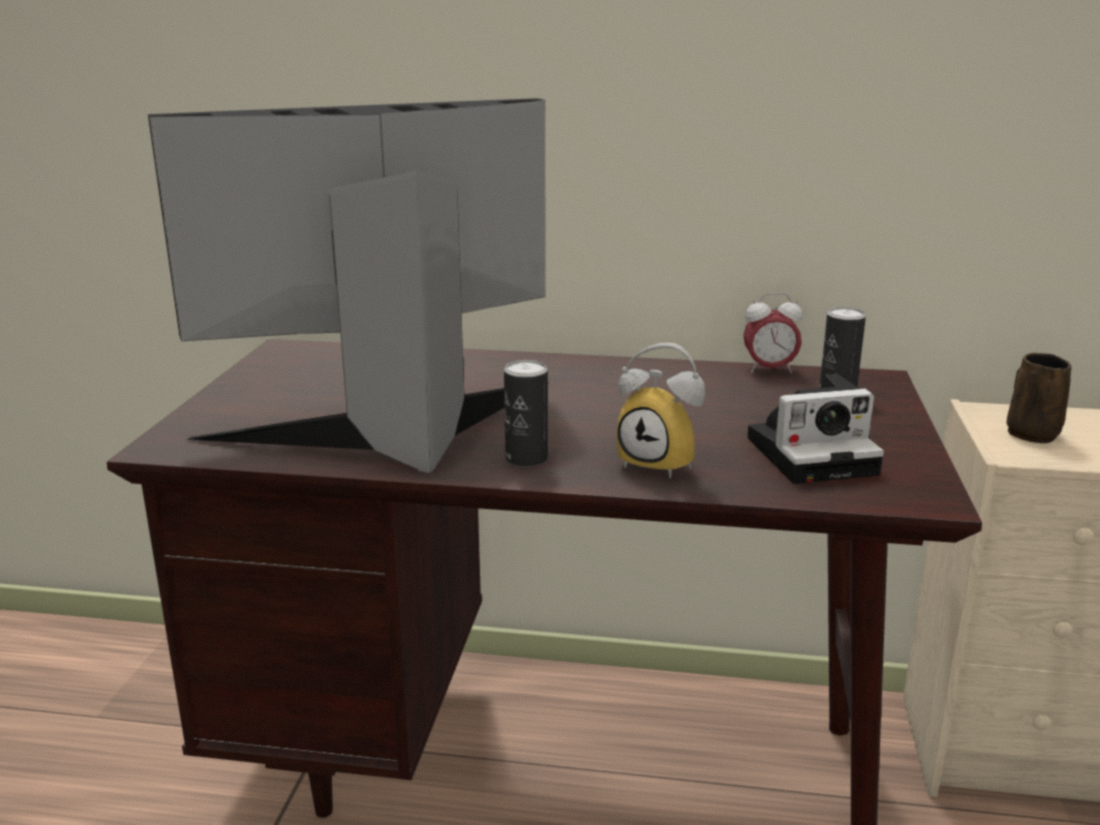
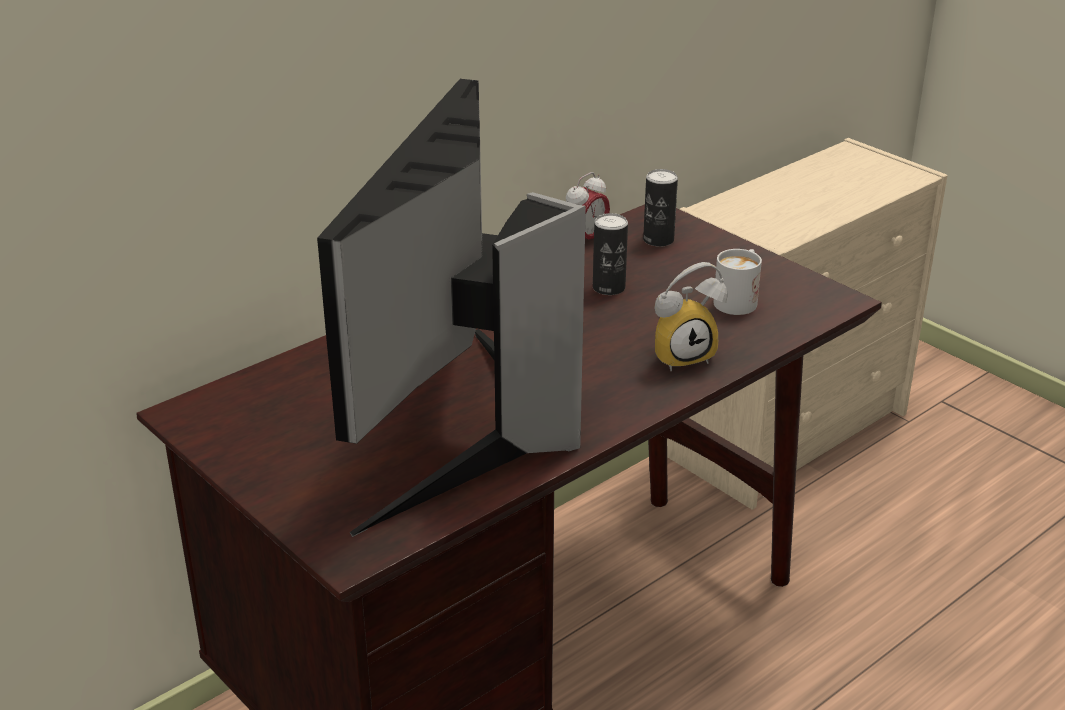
camera: 50 degrees left, 10 degrees up
(526, 458) = (606, 400): can -> can (608, 288)
(815, 454) = (739, 299): camera -> white mug
(1030, 433) = (759, 217): brown mug -> none

